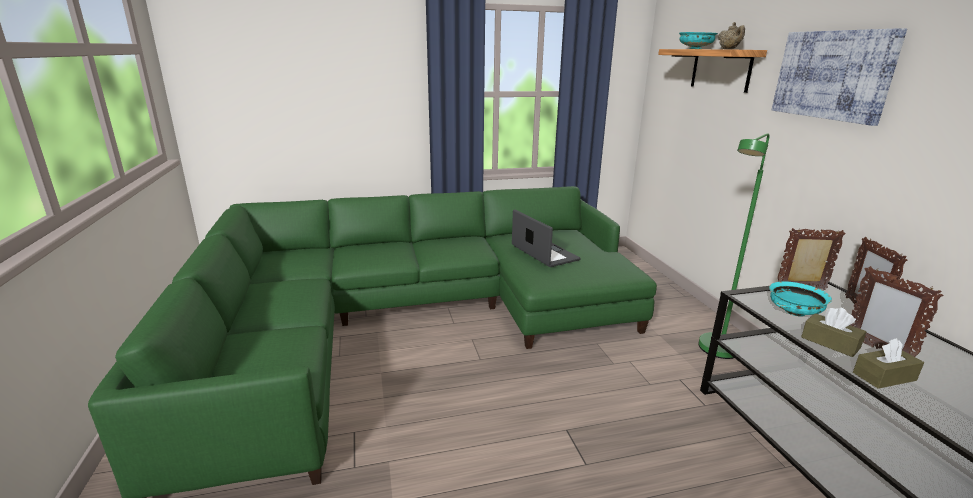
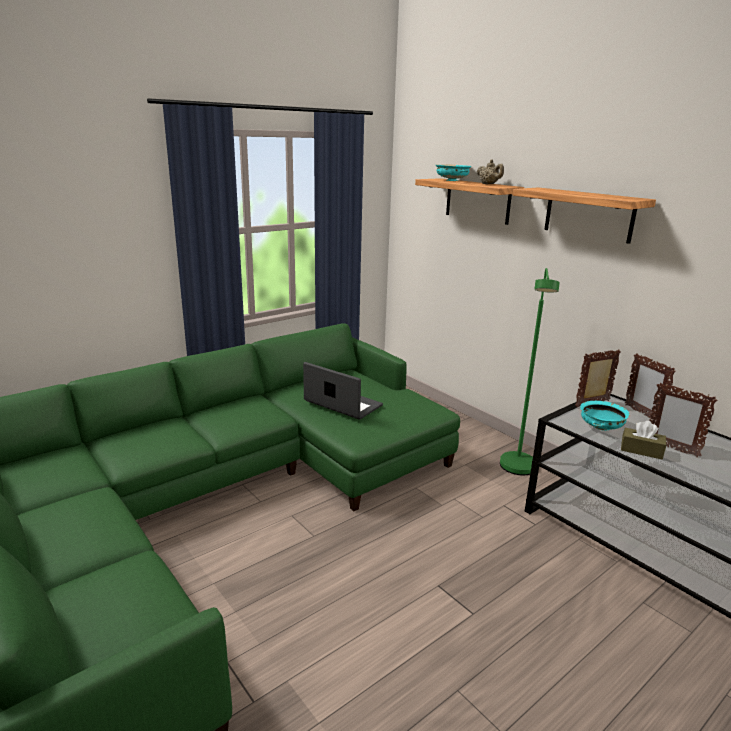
camera: 25 degrees left, 0 degrees up
(832, 75) = (588, 214): picture -> shelf
(884, 376) = (690, 471): brown tissue box -> none

